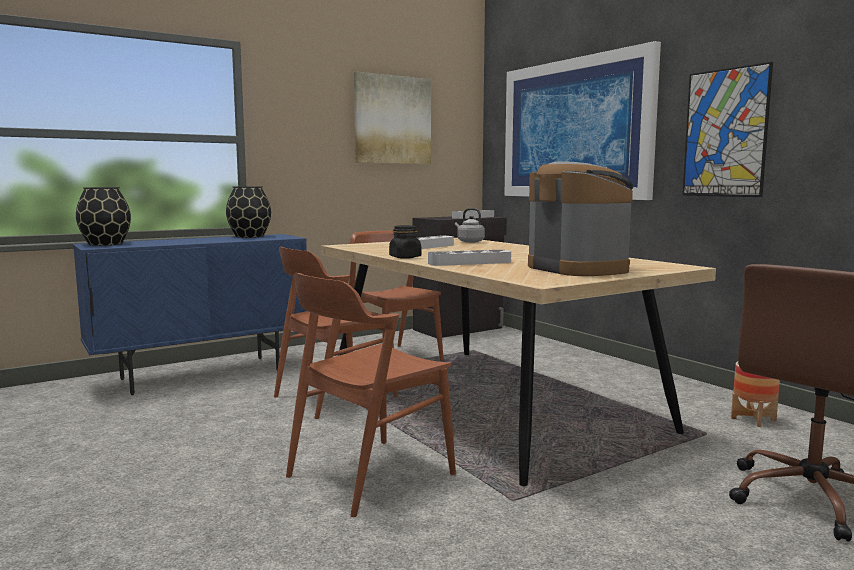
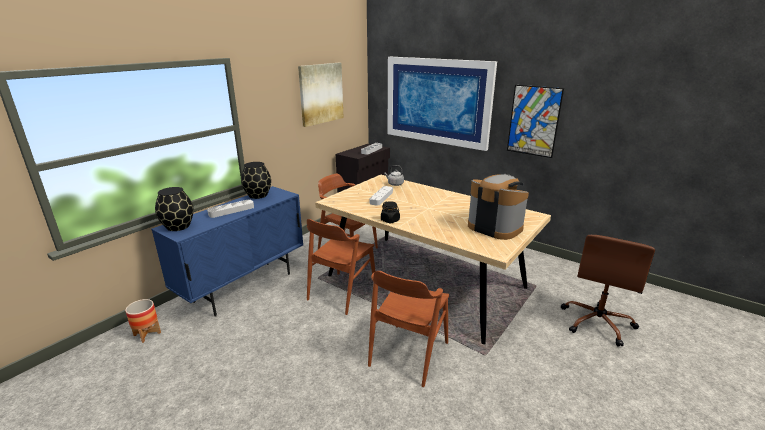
camera: 20 degrees left, 15 degrees up
(469, 263) = (433, 225): grey tray -> grey tray (231, 211)
(753, 419) = (548, 270): planter -> planter (147, 334)

